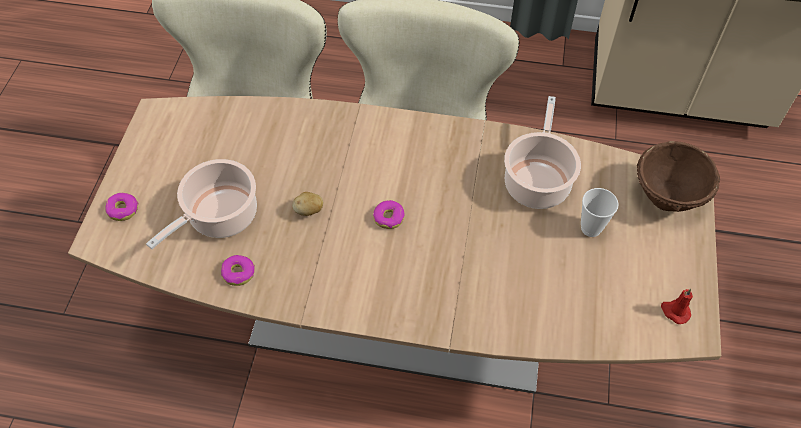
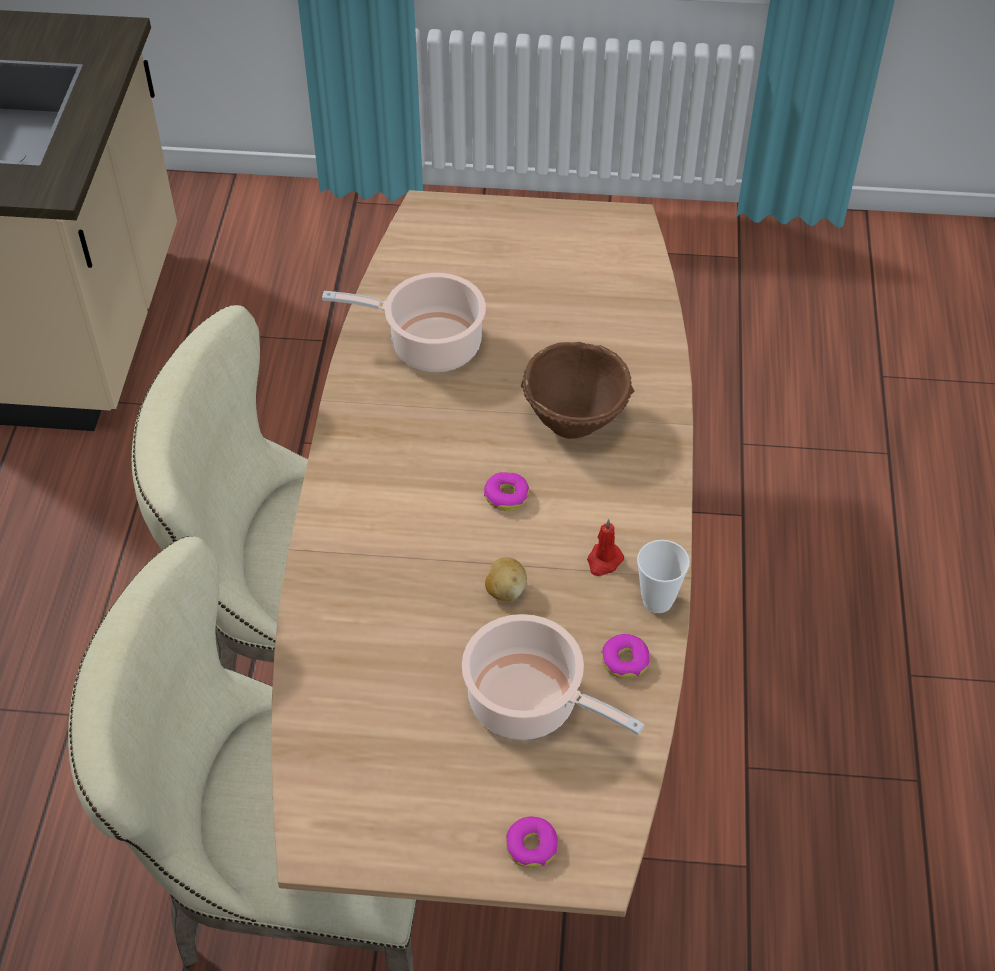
camera: 95 degrees left, 5 degrees down
(591, 228) = (500, 296): cup -> cup (657, 601)
(667, 198) = (445, 229): brown bowl -> brown bowl (575, 419)
(675, 311) = (605, 233): red candle -> red candle (604, 561)

